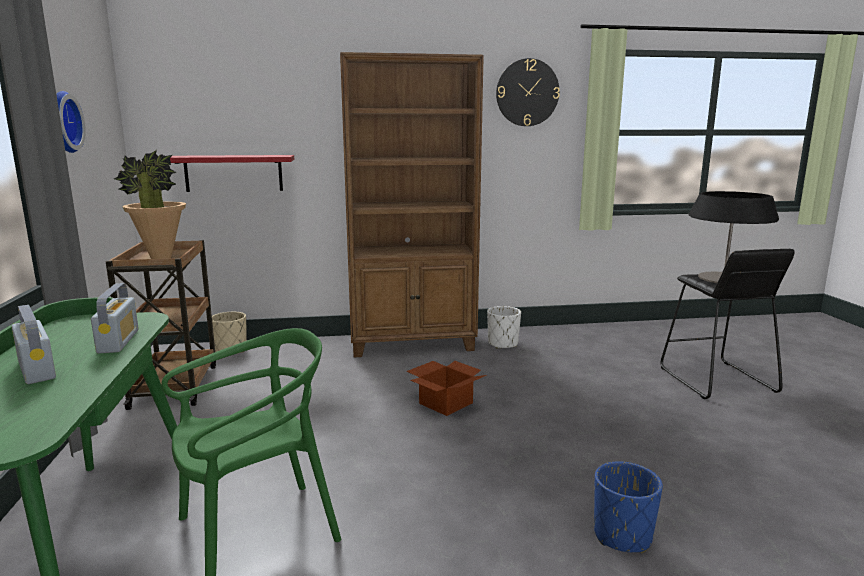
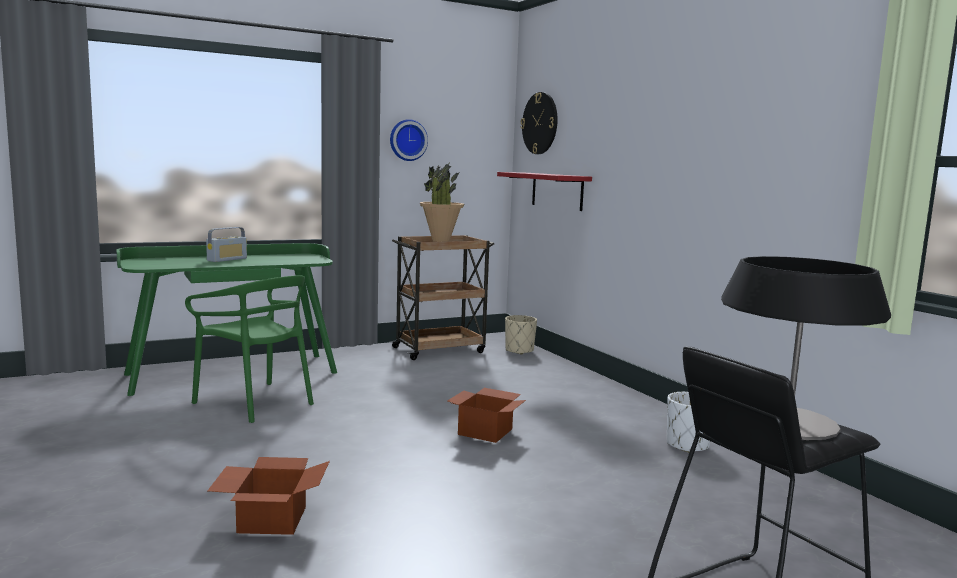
camera: 70 degrees right, 5 degrees down
(118, 341) = (273, 262): radio -> none
(412, 344) = (621, 404): brown bookcase -> none
(527, 92) = (809, 99): wall clock -> wall clock (540, 123)
(622, 536) = (270, 519): blue planter -> cardboard box

